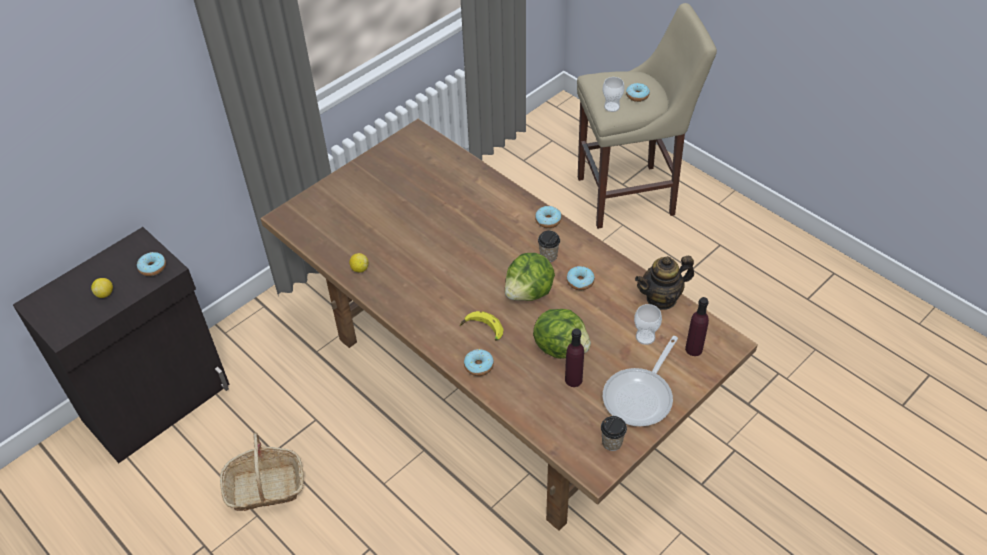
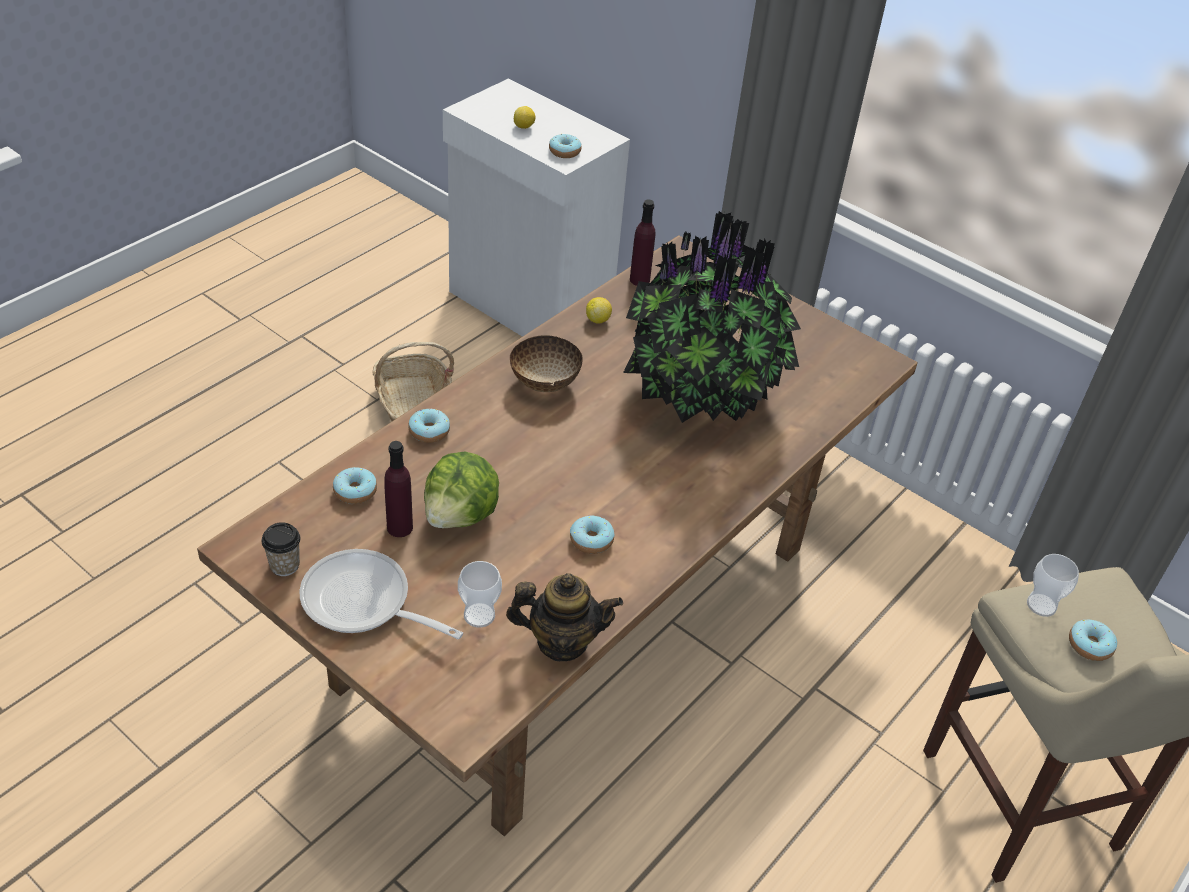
camera: 80 degrees right, 5 degrees down
(159, 403) = (528, 308): black cabinet -> white cabinet
(428, 301) = (544, 383): none -> bowl
(444, 219) = (703, 393): none -> potted plant
(482, 331) = (491, 434): banana -> none
(529, 292) = (565, 483): lettuce -> none
(548, 221) = (719, 505): donut -> donut (355, 491)
(548, 256) = (642, 505): cup -> none
(661, 298) = (562, 641): teapot -> teapot turned 120 degrees clockwise
(693, 349) = (453, 677): purple bottle -> purple bottle (639, 280)

